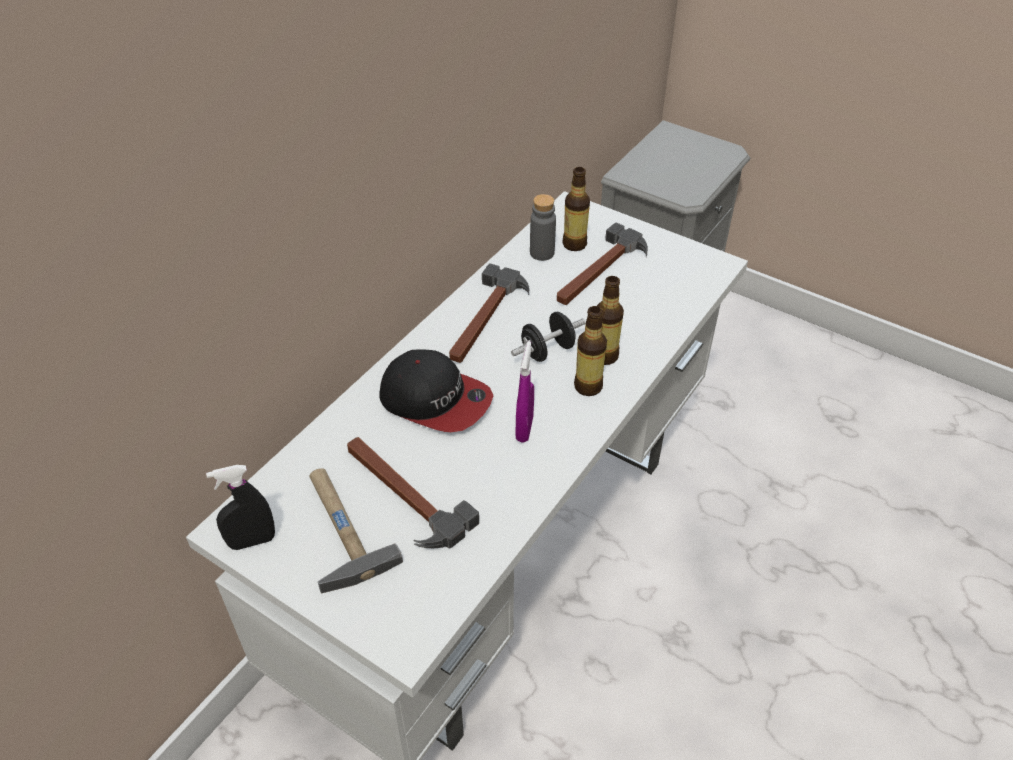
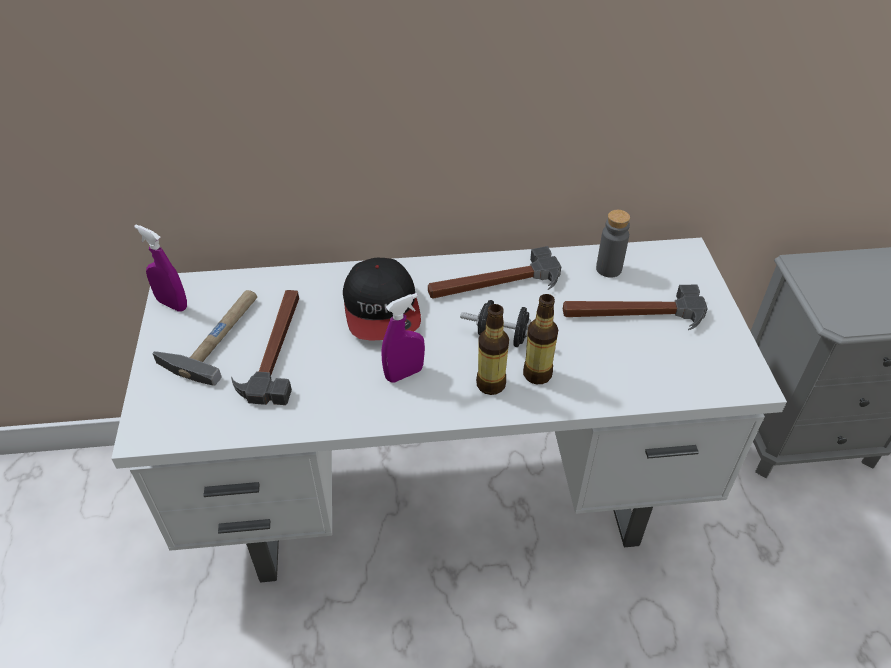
camera: 50 degrees right, 0 degrees up
(252, 541) = (172, 304): black spray bottle -> purple spray bottle
(574, 244) = (645, 280): bottle -> none

